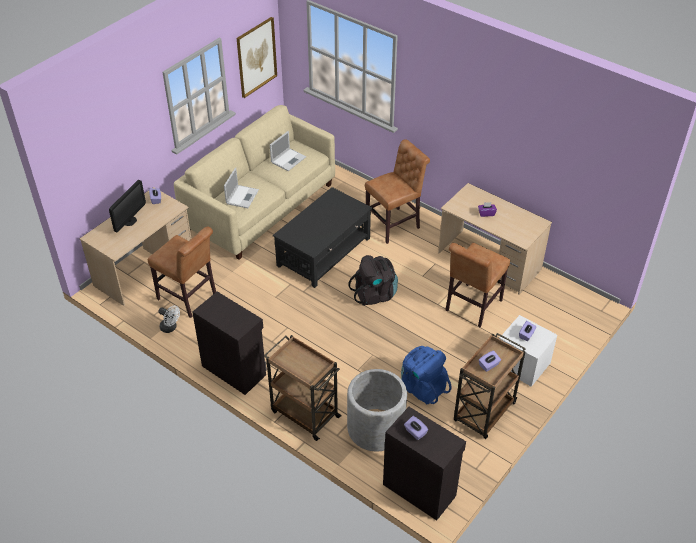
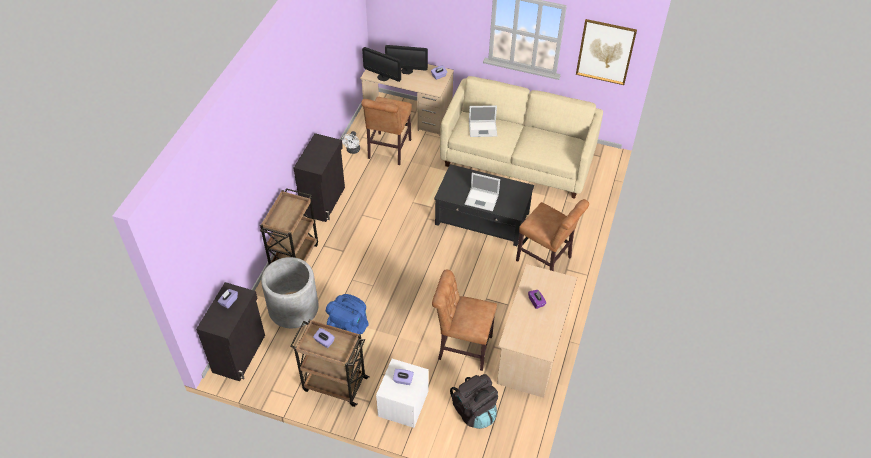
camera: 70 degrees right, 5 degrees up
(127, 242) = (383, 77): none -> monitor
(289, 159) = (550, 143): laptop -> laptop (482, 199)
(375, 294) = (445, 269): black backpack -> black backpack (474, 411)

